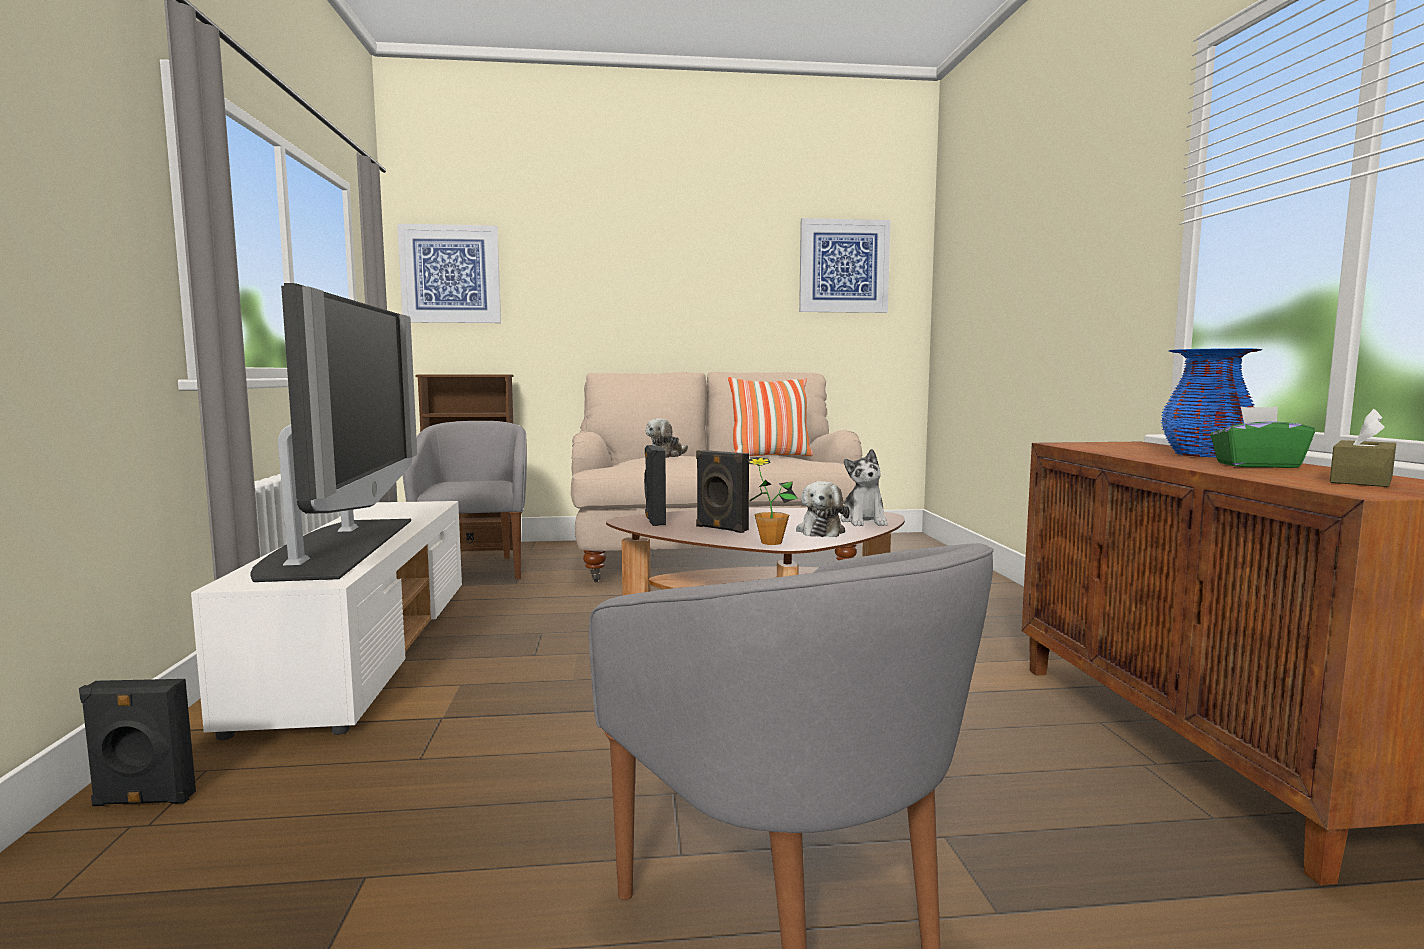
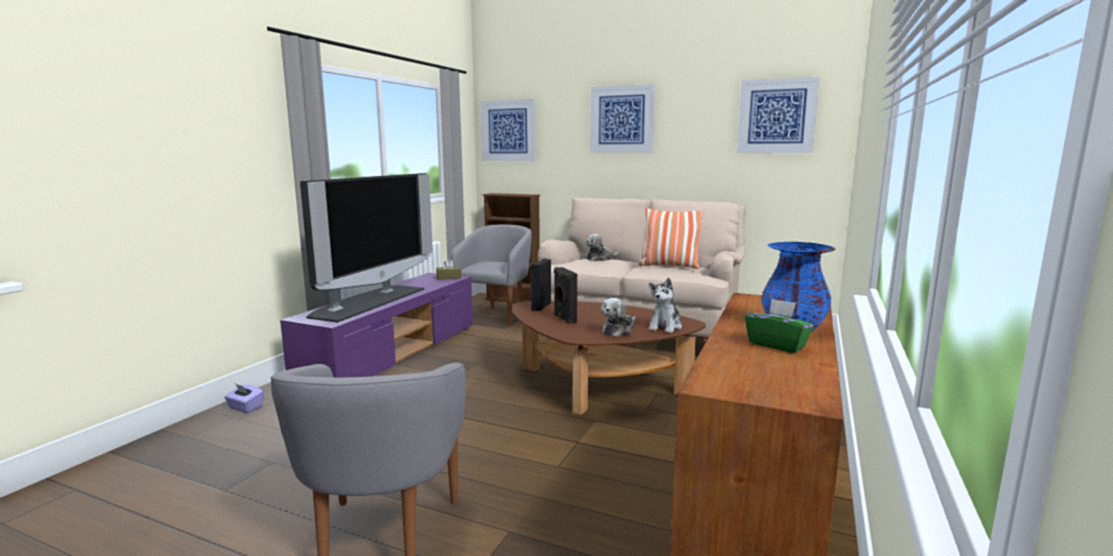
camera: 30 degrees right, 5 degrees up
(143, 801) = (245, 408): black speaker -> purple tissue box
(366, 646) = (393, 353): white tv stand -> purple tv stand
(640, 263) = (621, 119): none -> picture
(771, 542) = (570, 334): potted plant -> none
(1361, 480) = (773, 374): brown tissue box -> brown tissue box (449, 278)

